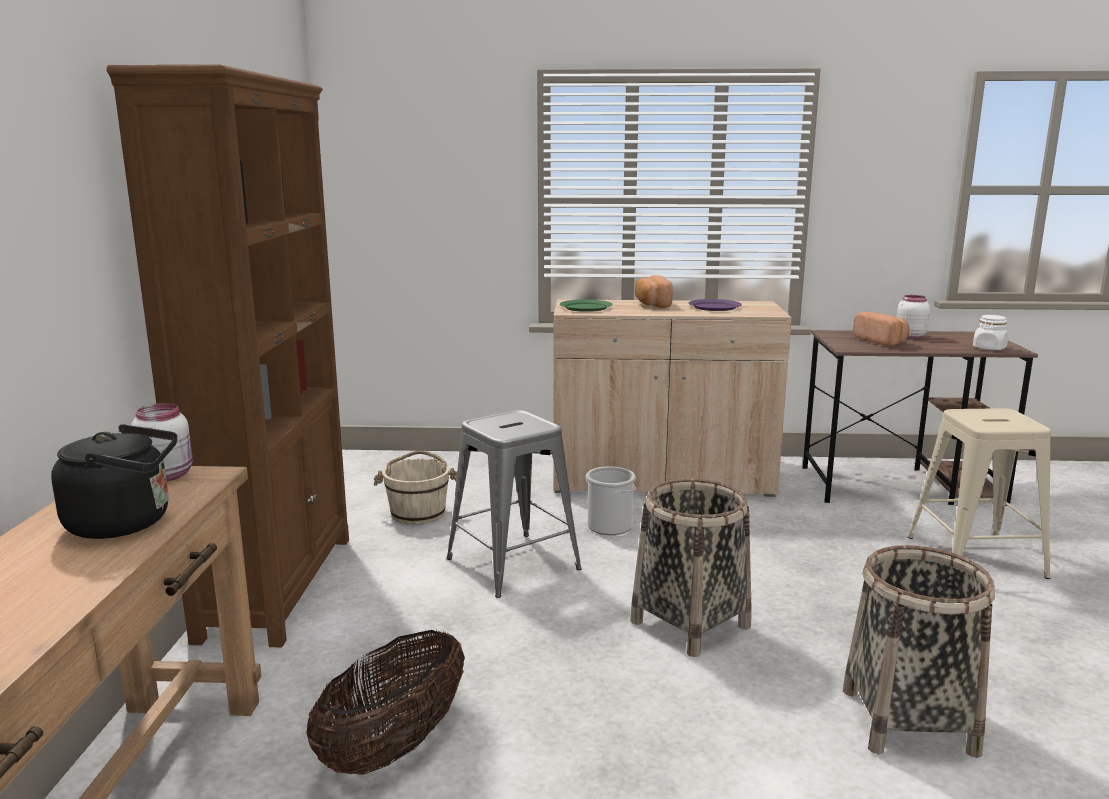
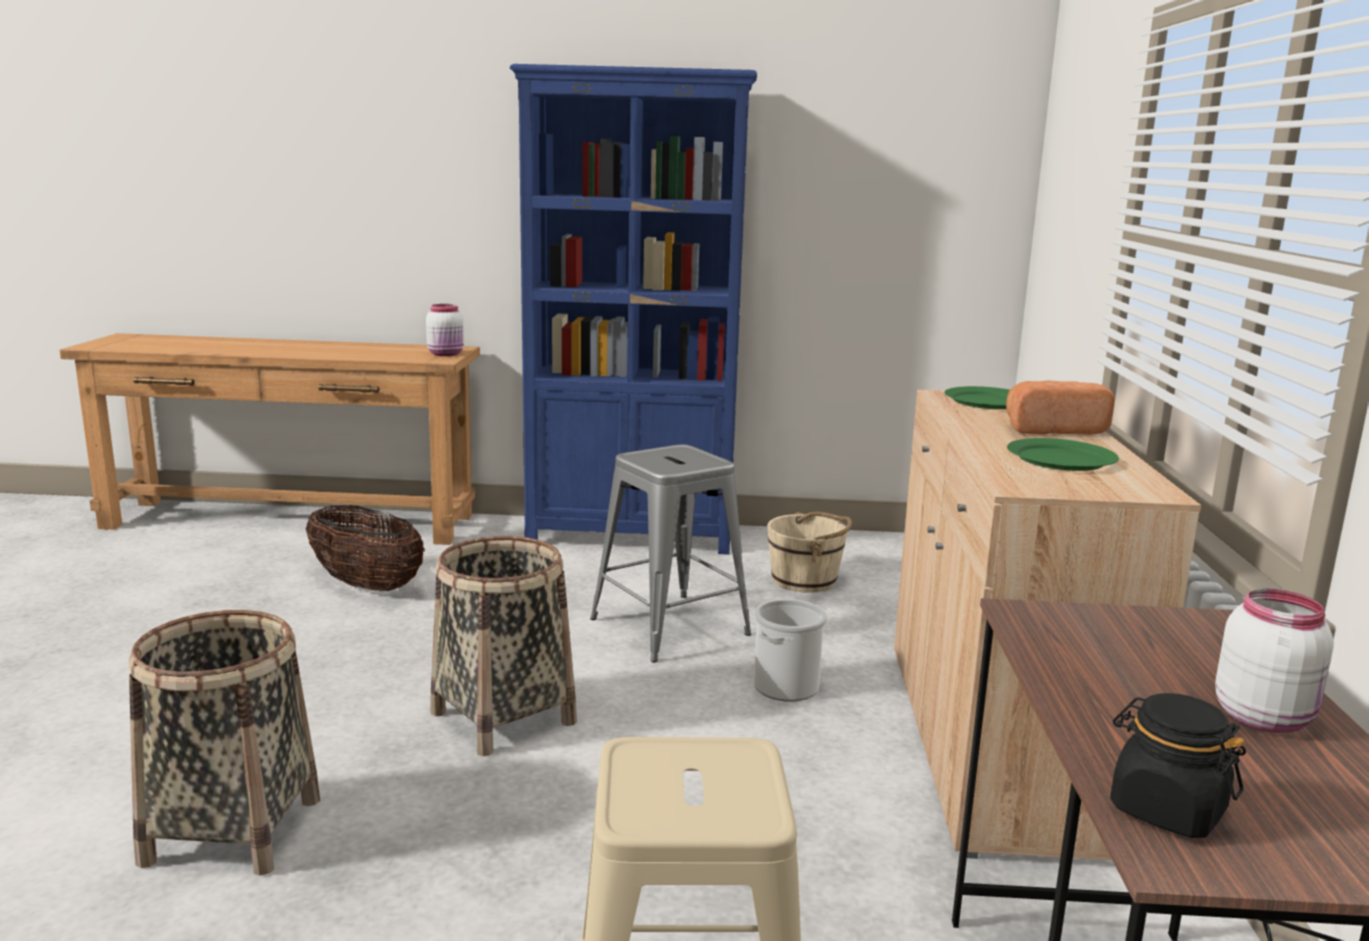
camera: 90 degrees right, 0 degrees up
(126, 523) = (364, 353): black kettle -> none
(278, 585) = (632, 536): brown bookcase -> blue bookcase
(715, 307) = (1060, 459): purple plate -> green plate
(881, 341) = (1141, 663): bread -> none
(989, 348) = (1166, 810): white jar -> black jar

